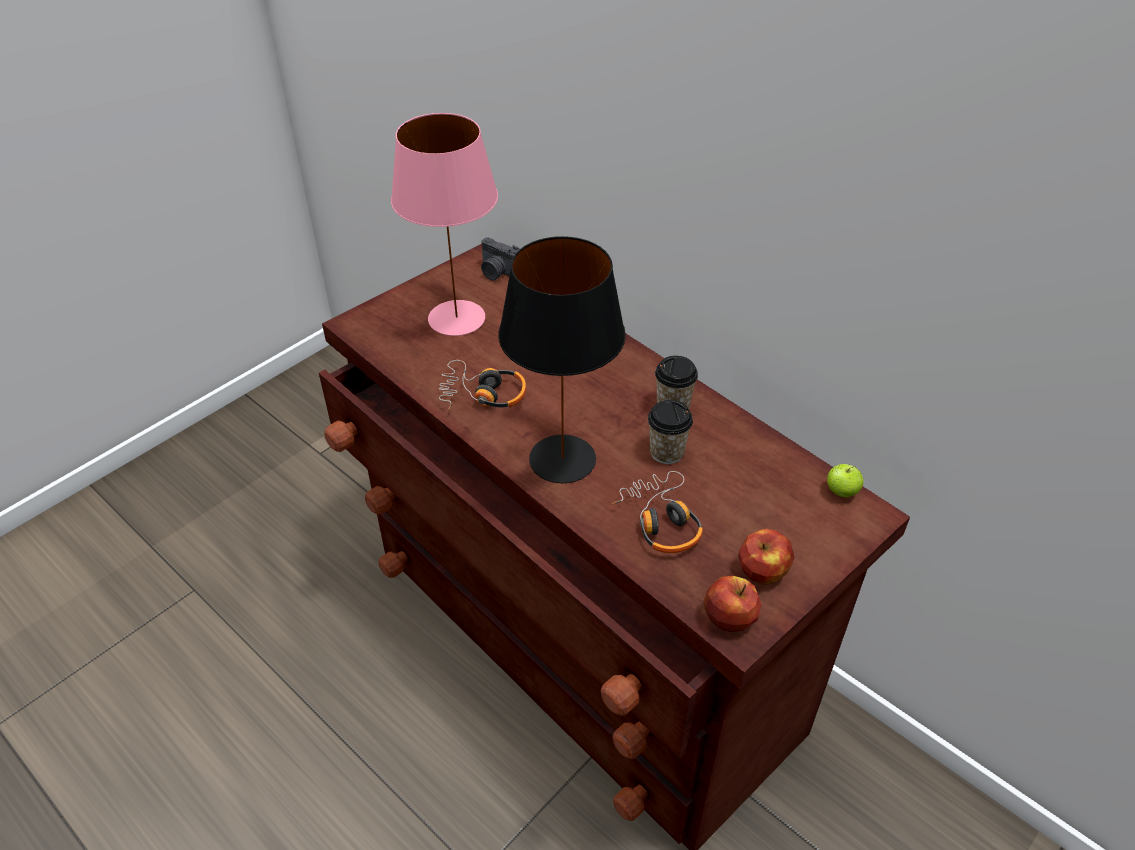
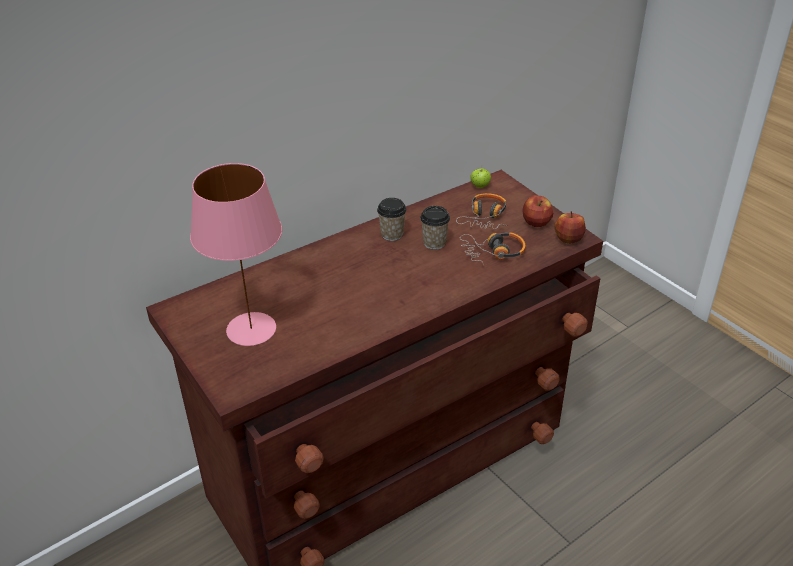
camera: 80 degrees left, 5 degrees down
(482, 395) = (353, 320): headphones -> headphones (485, 217)
(498, 273) = (198, 301): camera -> none
(563, 459) = (432, 287): black table lamp -> none

